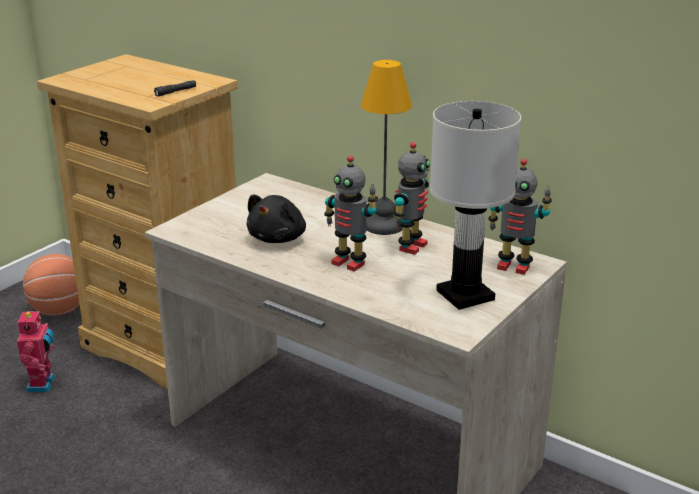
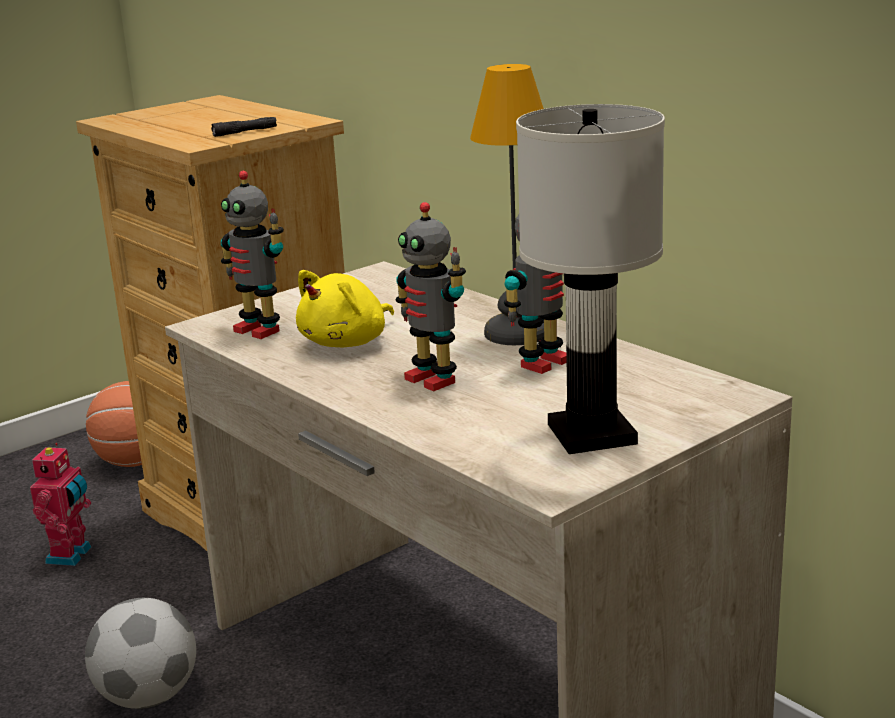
camera: 15 degrees right, 5 degrees down
(144, 476) = (148, 696): none -> football
(278, 238) = (347, 342): black plush toy -> yellow plush toy
(514, 266) = (696, 398): toy robot -> toy robot (259, 330)

